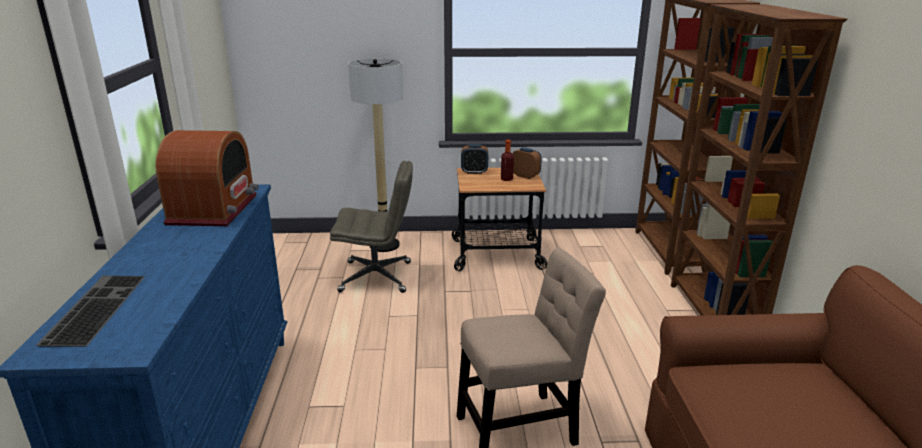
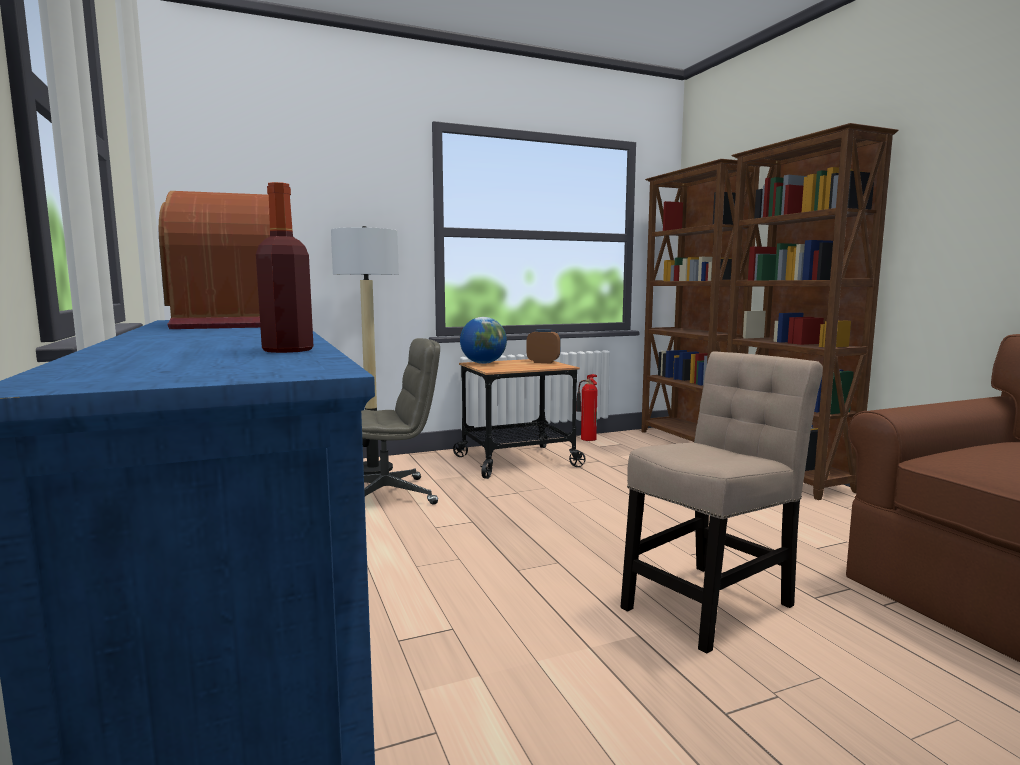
camera: 20 degrees left, 15 degrees down
(94, 308) = (137, 358): keyboard -> none
(474, 172) = (483, 363): alarm clock -> globe
(506, 179) = (526, 364): bottle -> bottle (288, 350)
(577, 235) = (587, 439): none -> fire extinguisher

